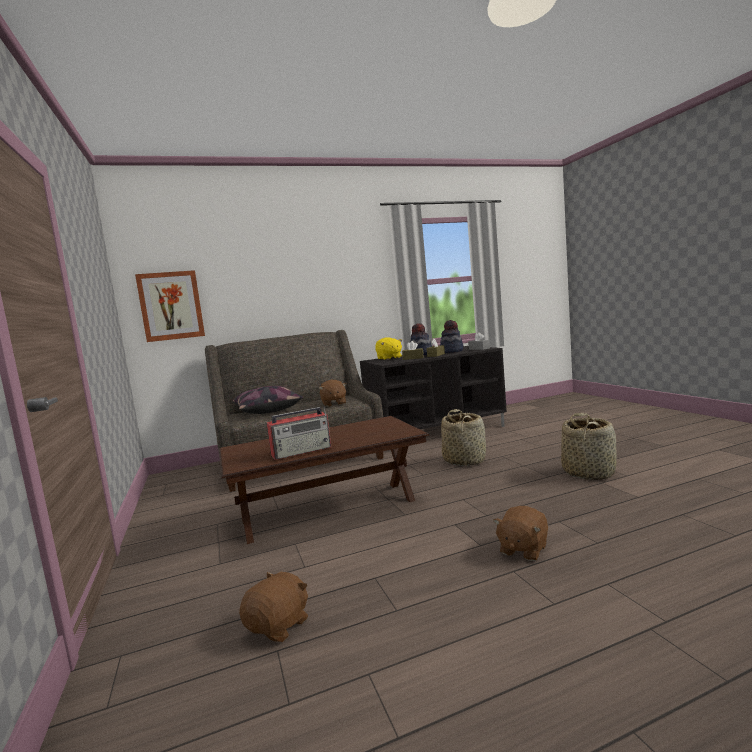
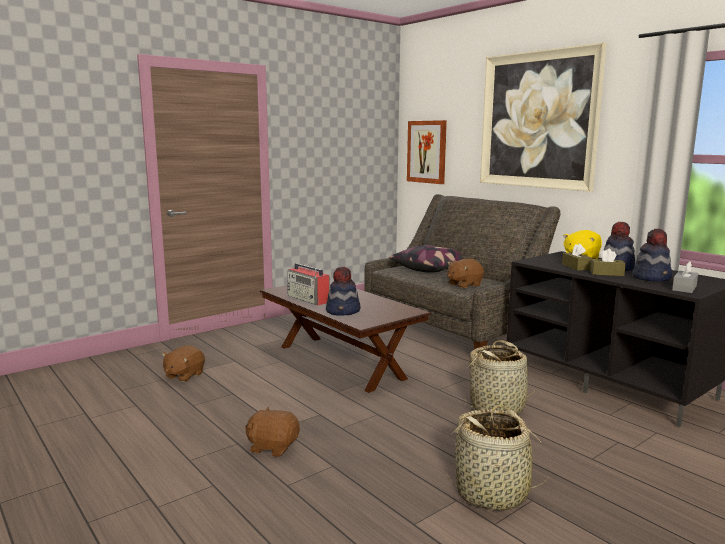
camera: 70 degrees right, 5 degrees up
(279, 626) = (184, 375): brown plush toy -> brown plush toy turned 105 degrees clockwise
(303, 265) = (538, 120): none -> picture
(364, 438) = (343, 311): none -> hat

